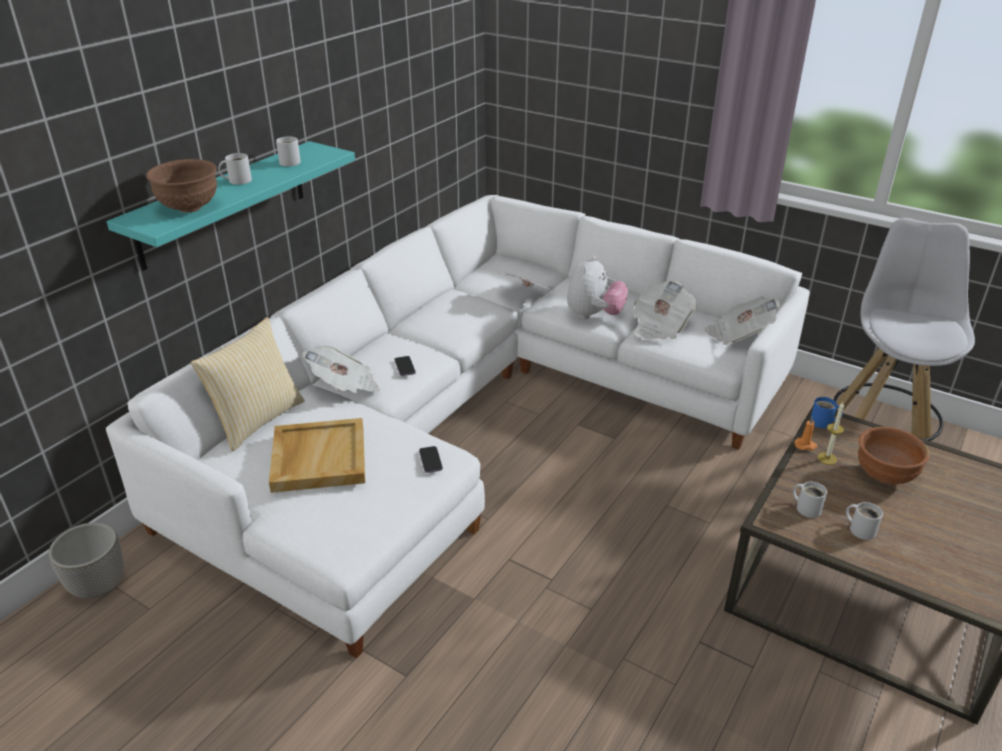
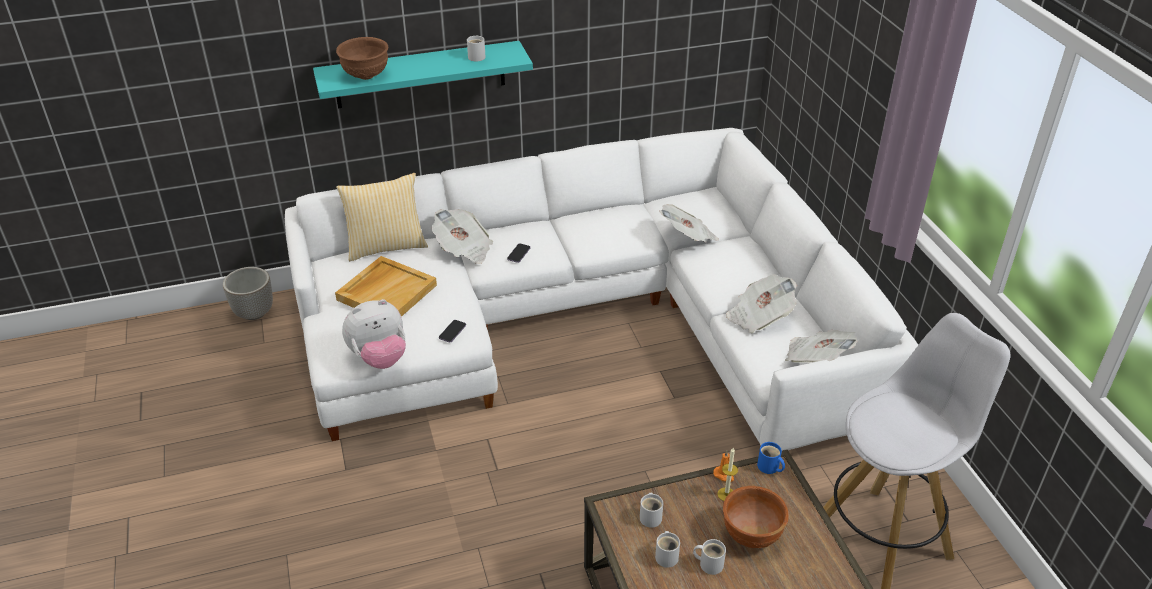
camera: 40 degrees right, 5 degrees up
(238, 180) = (424, 62): white mug -> white mug (709, 563)
(594, 315) = (718, 280): plush toy -> plush toy (379, 358)

